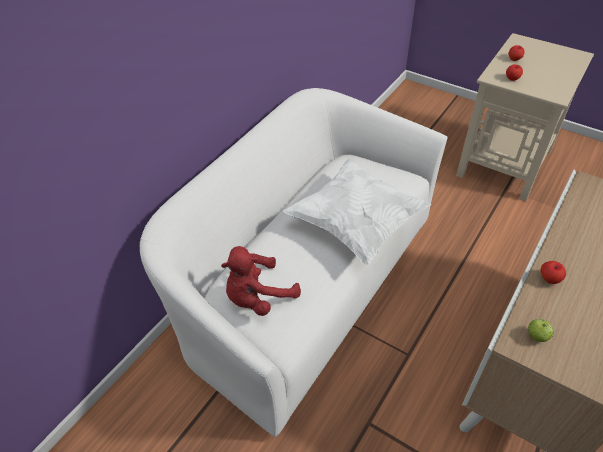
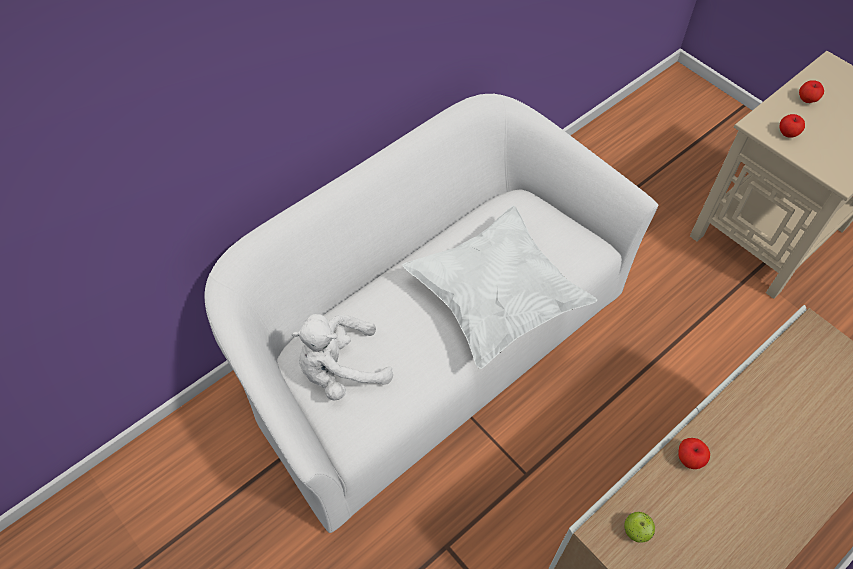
camera: 15 degrees right, 10 degrees up
(258, 297) = (341, 370): red plush toy -> white plush toy

